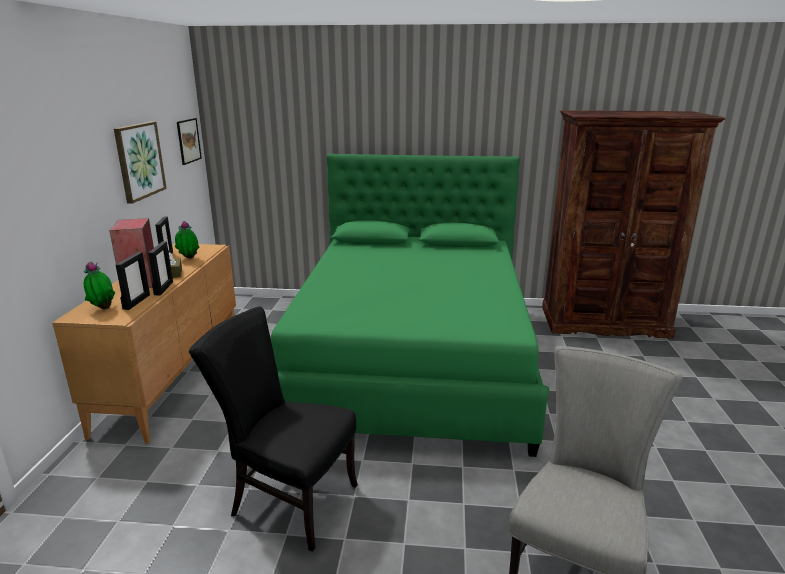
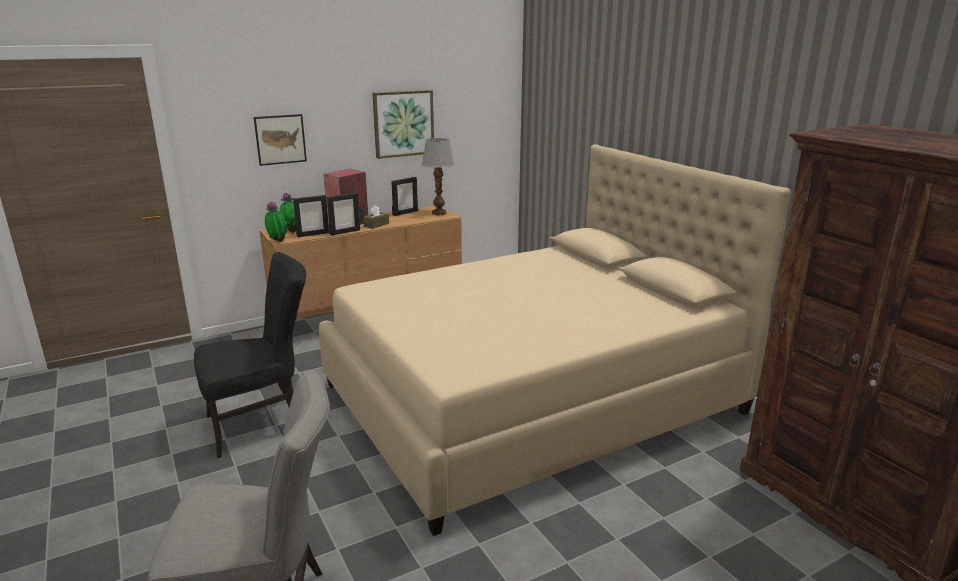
camera: 55 degrees right, 0 degrees up
(188, 141) = (491, 112): picture -> picture (280, 139)
(188, 259) = (410, 219): potted plant -> potted plant (277, 241)
(199, 247) = (439, 213): none -> table lamp
(287, 499) = (263, 423): black chair -> black chair turned 75 degrees clockwise
(411, 359) = (531, 398): green bed -> beige bed

